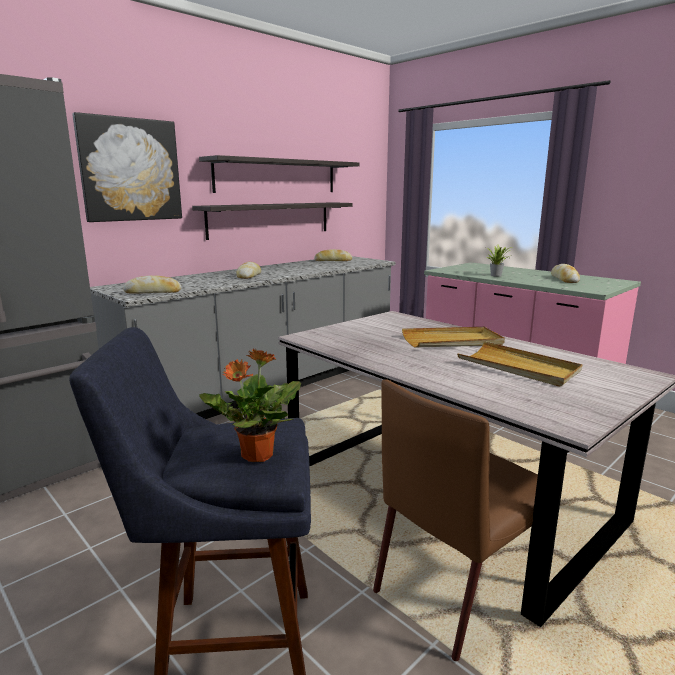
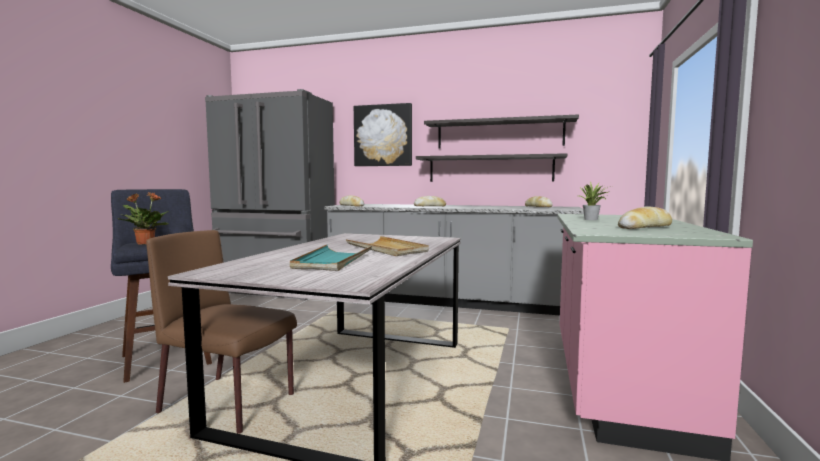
camera: 60 degrees right, 10 degrees down
(518, 367) = (333, 261): beige tray -> turquoise tray

